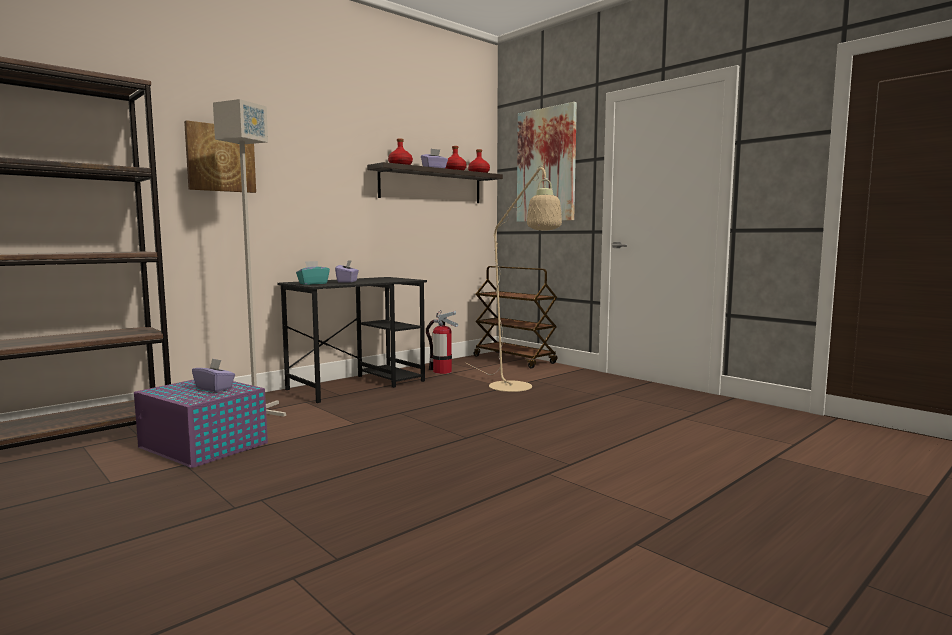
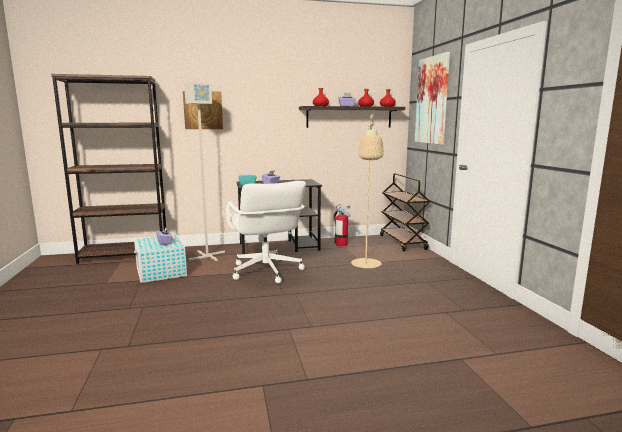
camera: 30 degrees right, 5 degrees up
(204, 446) = (161, 271): purple storage box -> white storage box
(392, 416) = (265, 271): none -> white office chair

